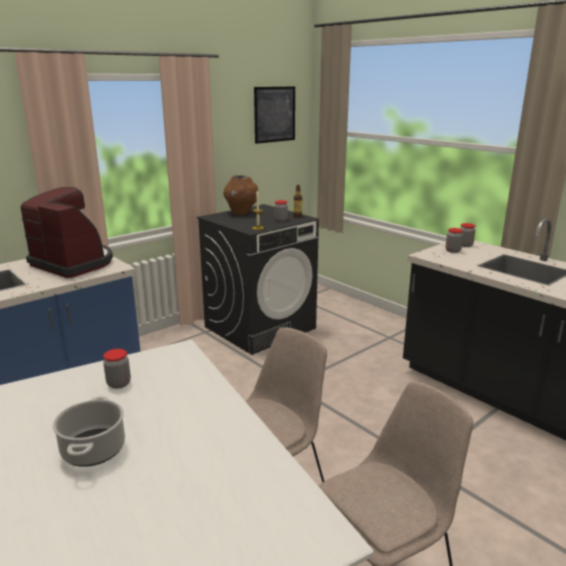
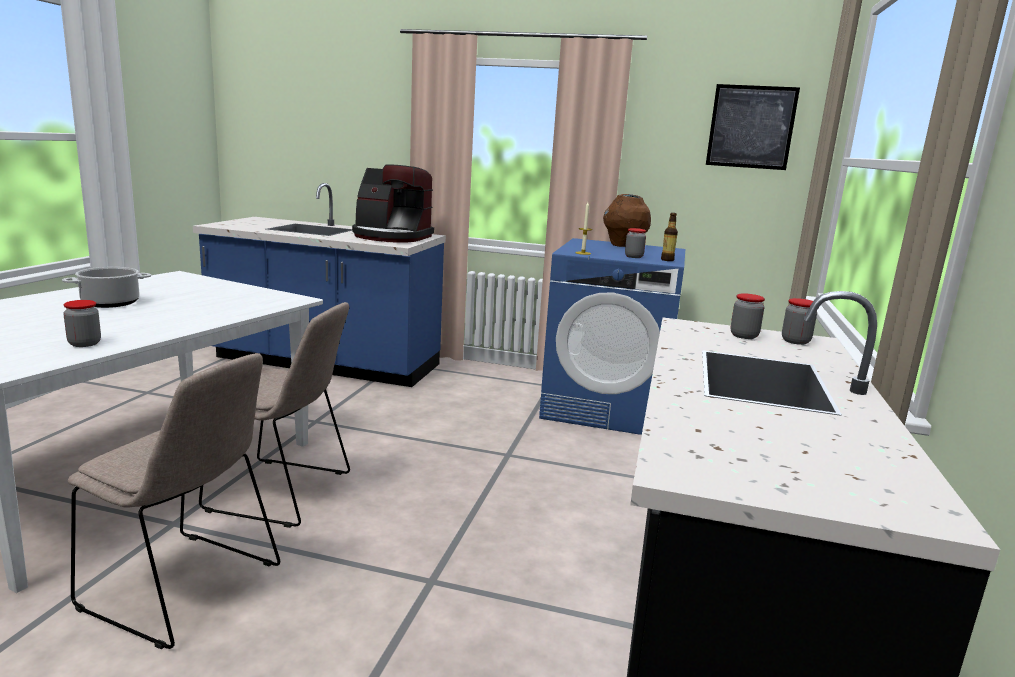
camera: 55 degrees right, 5 degrees down
(74, 263) = (391, 237): coffee machine -> coffee machine turned 105 degrees clockwise
(119, 383) = (216, 294): jar -> jar (84, 344)
(260, 327) = (606, 408): black washing machine -> blue washing machine

